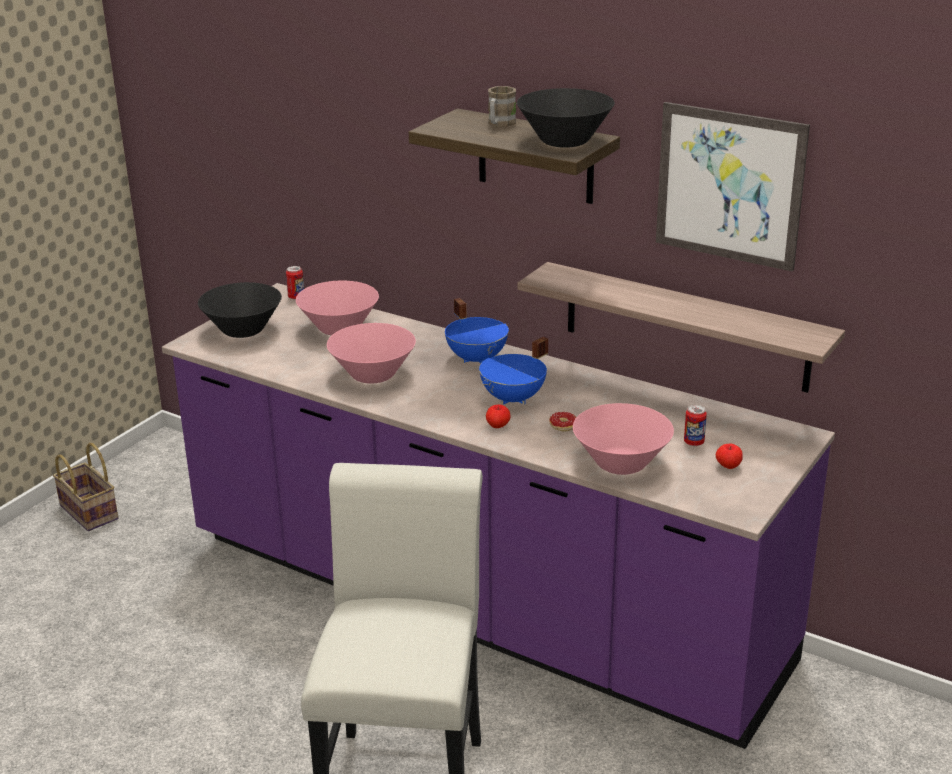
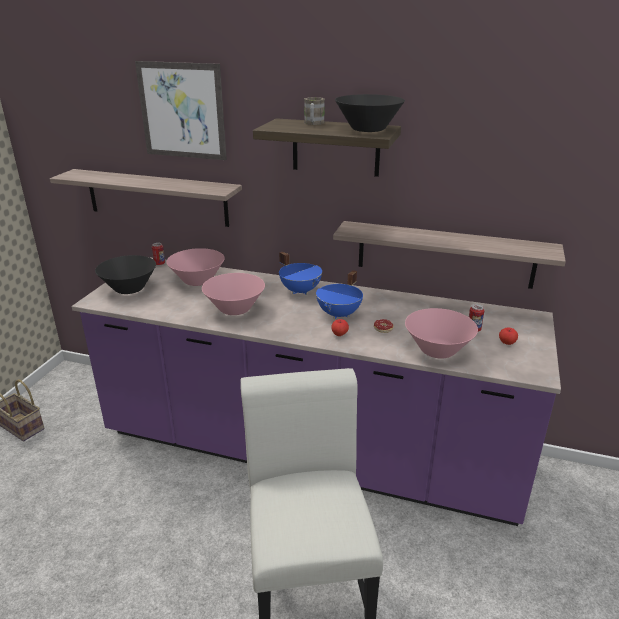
camera: 15 degrees left, 0 degrees up
(300, 200) = (156, 197): none -> shelf
(729, 186) = (483, 153): picture -> picture (182, 111)

